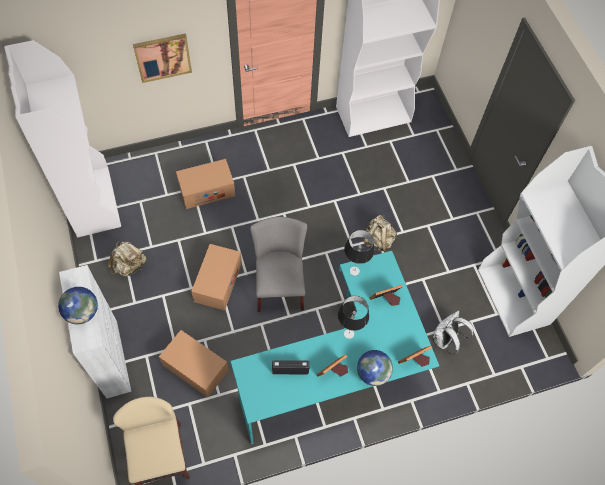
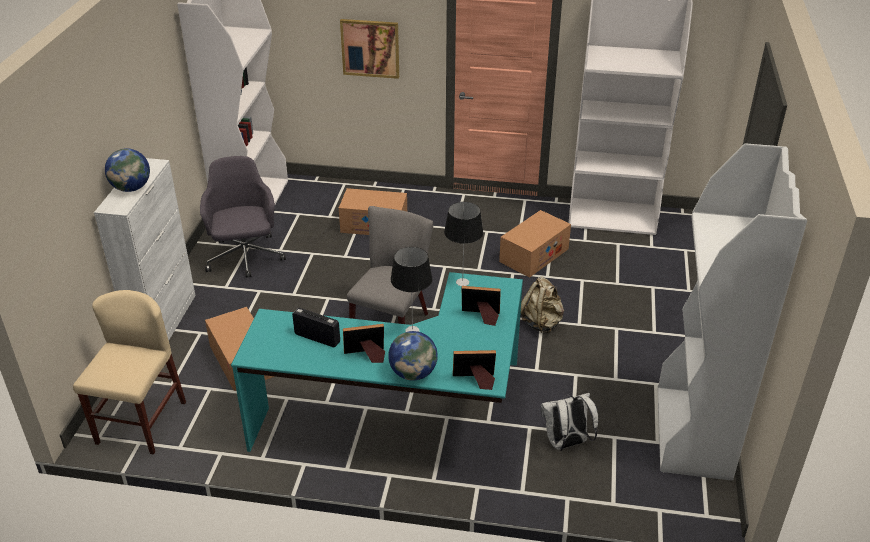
camera: 30 degrees right, 25 degrees down
(129, 266) = (245, 257): beige backpack -> grey office chair
(218, 282) = (326, 299): cardboard box -> cardboard box (534, 255)

